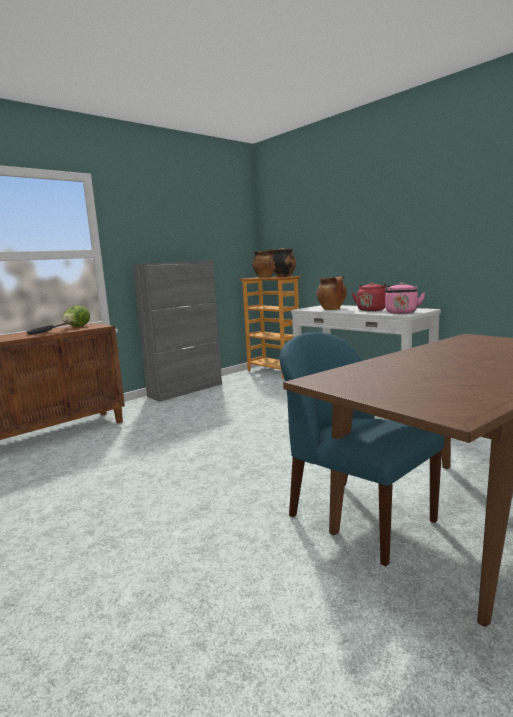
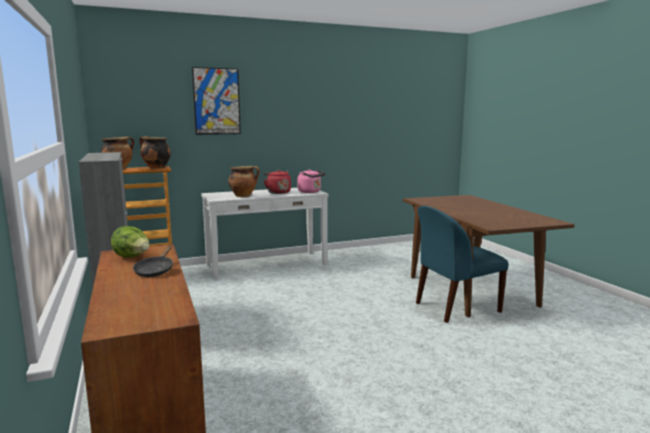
camera: 70 degrees left, 0 degrees up
(342, 207) = (216, 101): none -> picture

